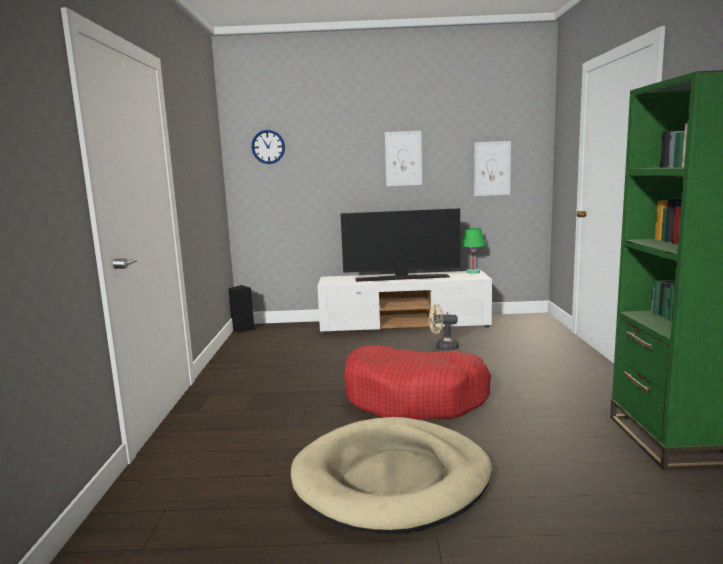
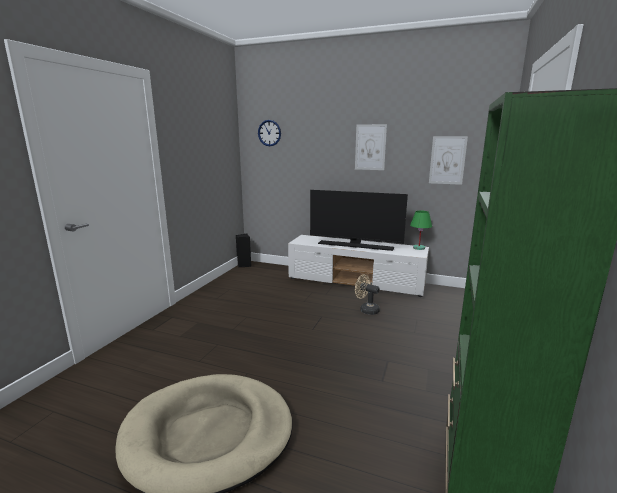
camera: 20 degrees right, 5 degrees up
(414, 398) = (298, 357): red dog bed -> none

